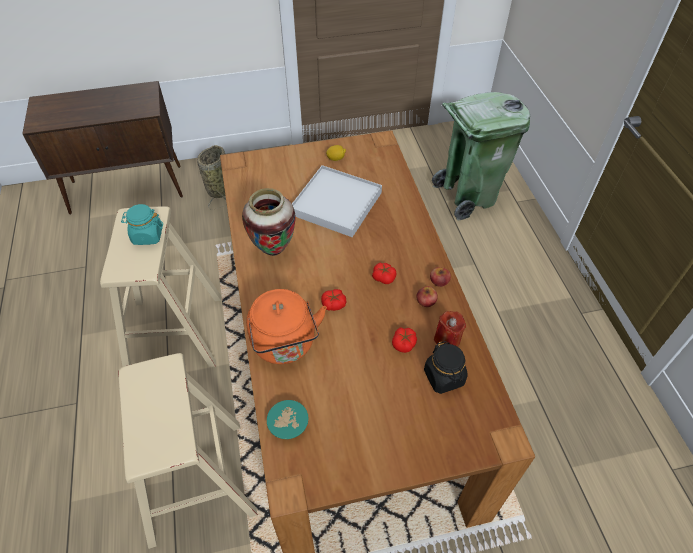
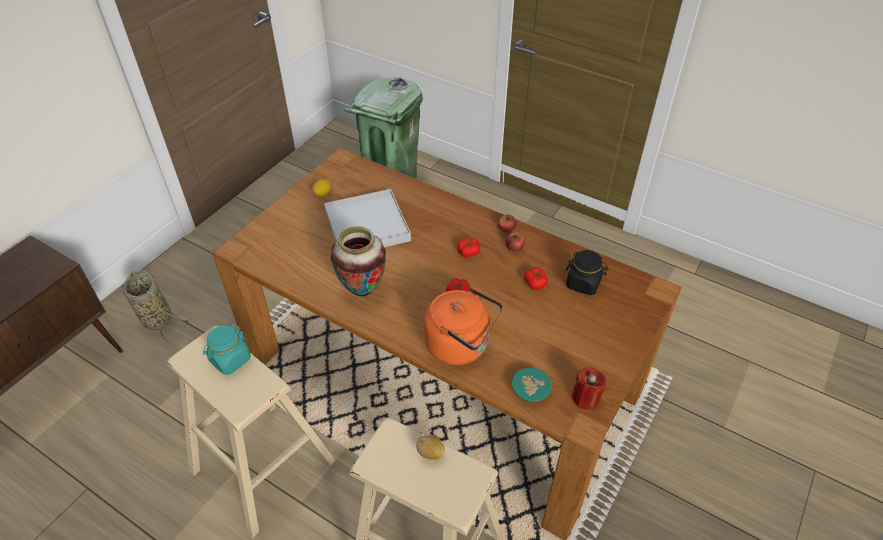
camera: 45 degrees left, 5 degrees down
(173, 404) = (431, 453): none -> potato
(447, 339) = (556, 260): red candle -> red candle (586, 398)

